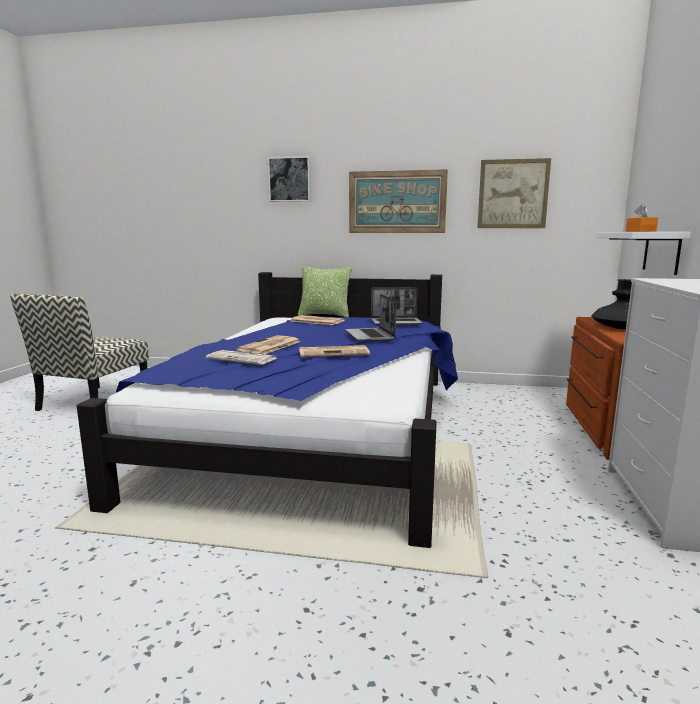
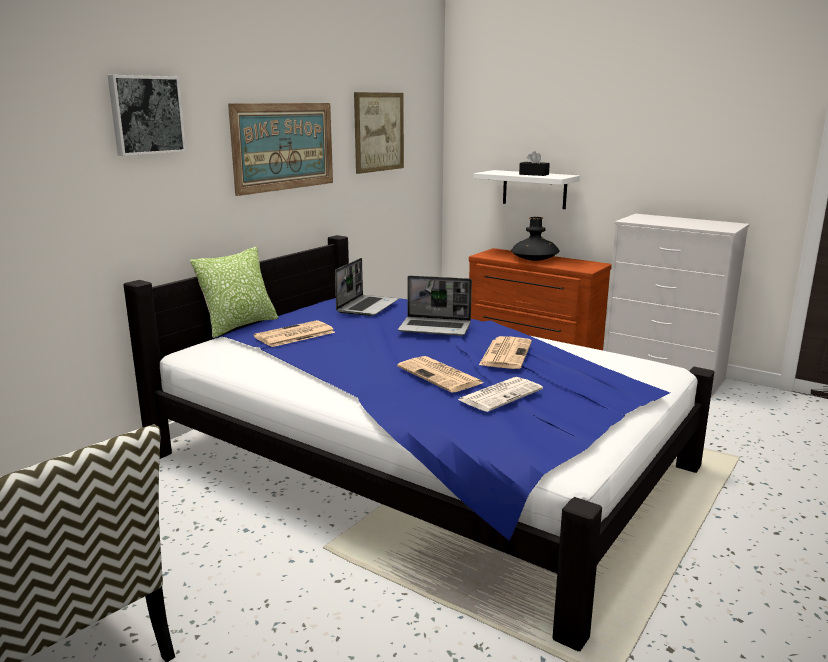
camera: 65 degrees left, 5 degrees up
(640, 231) = (534, 174): orange tissue box -> black tissue box

